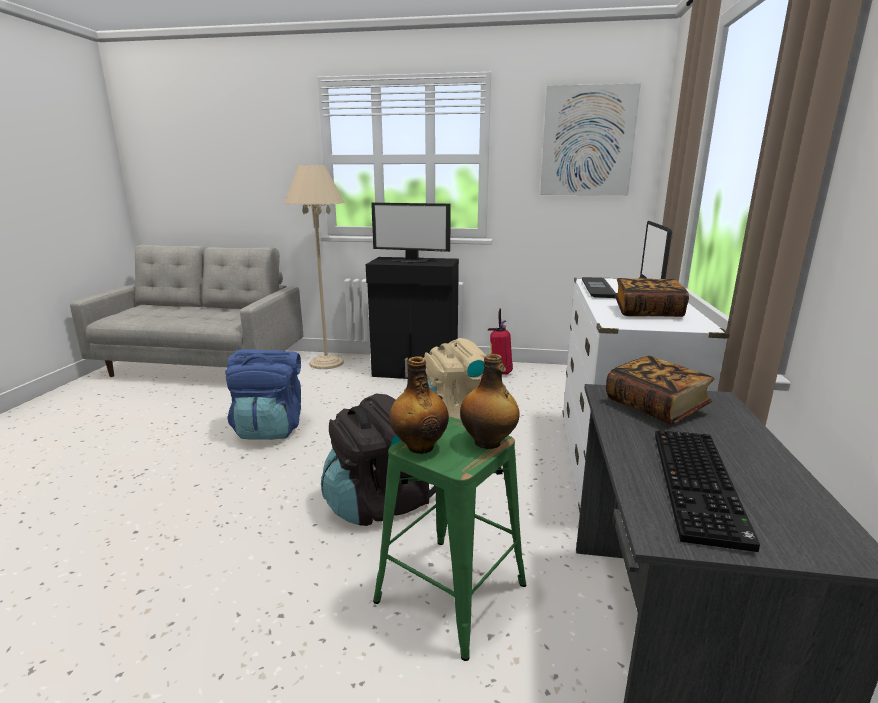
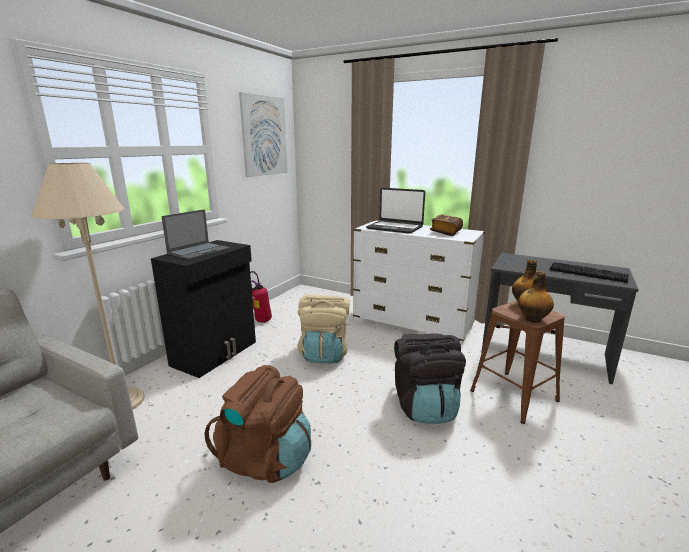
camera: 70 degrees left, 0 degrees up
(270, 428) = (265, 458): blue backpack -> brown backpack
(412, 260) = (199, 251): monitor -> laptop
(450, 591) = (513, 396): green stool -> brown stool
(655, 406) = (519, 264): book -> none

